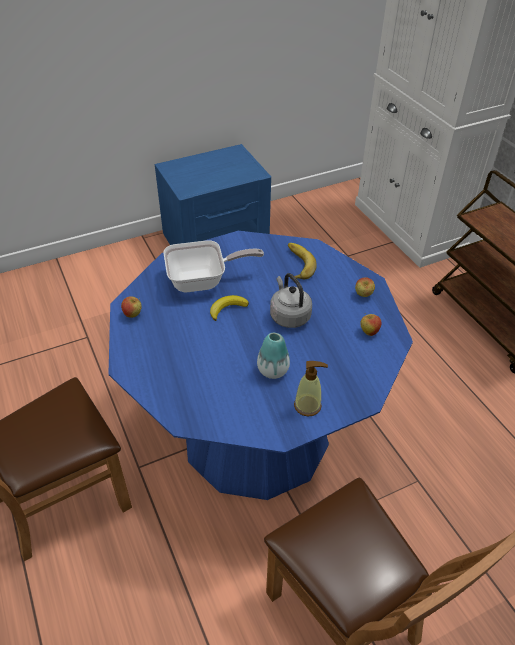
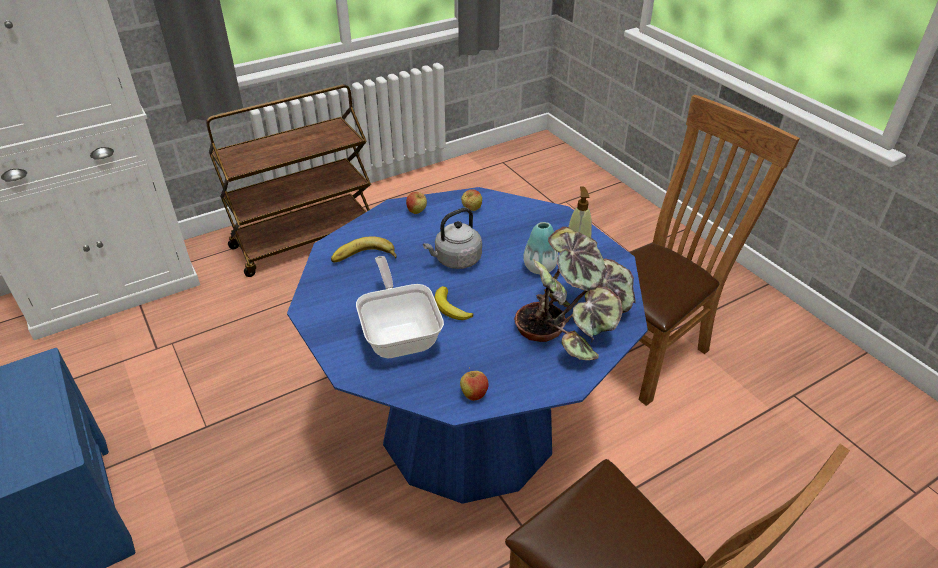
camera: 95 degrees left, 5 degrees down
(192, 382) = (574, 323): none -> potted plant

